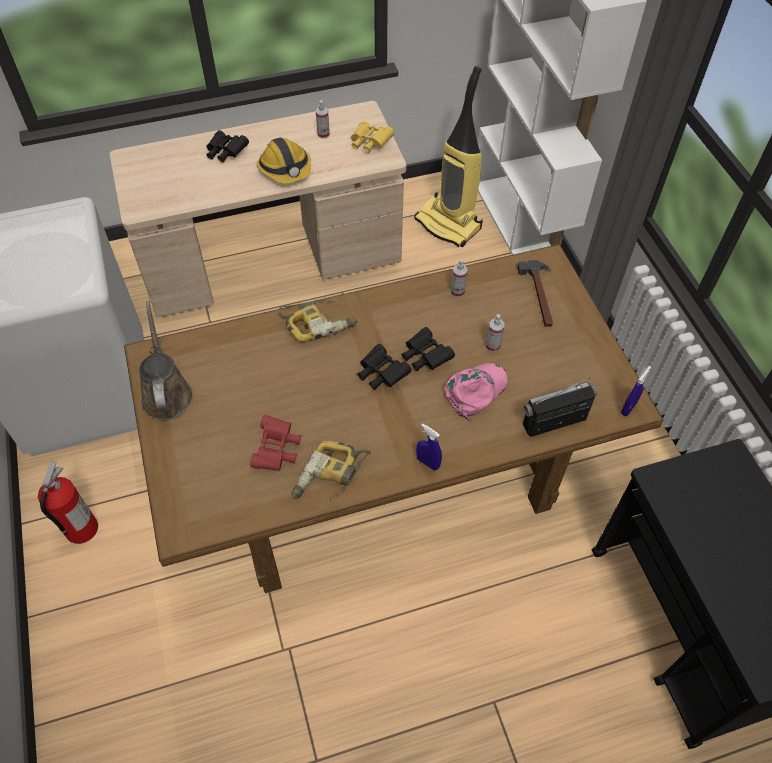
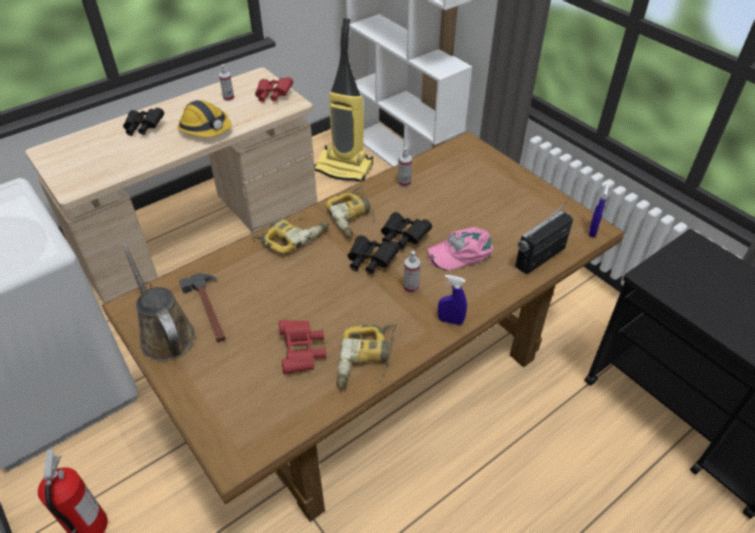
camera: 20 degrees left, 10 degrees down
(369, 144) = (273, 96): yellow binoculars -> red binoculars
(386, 318) = (353, 217): none -> power drill
(475, 391) = (460, 252): pink cap -> pink cap turned 135 degrees counterclockwise
(492, 346) = (456, 215): spray bottle -> spray bottle (411, 287)
(540, 295) = (474, 169): hammer -> hammer (209, 309)

